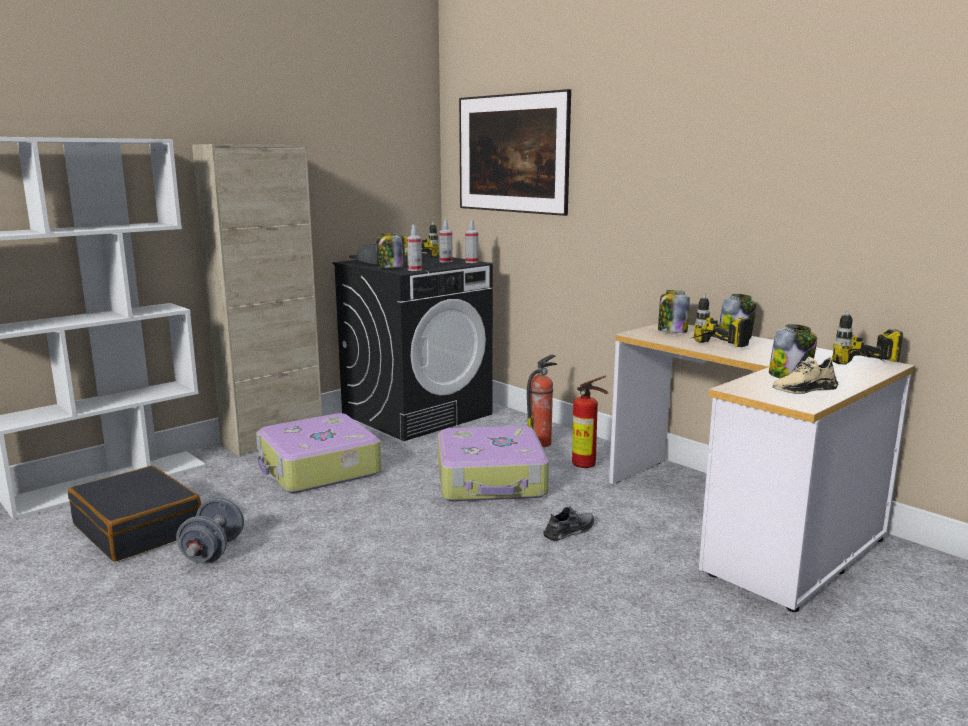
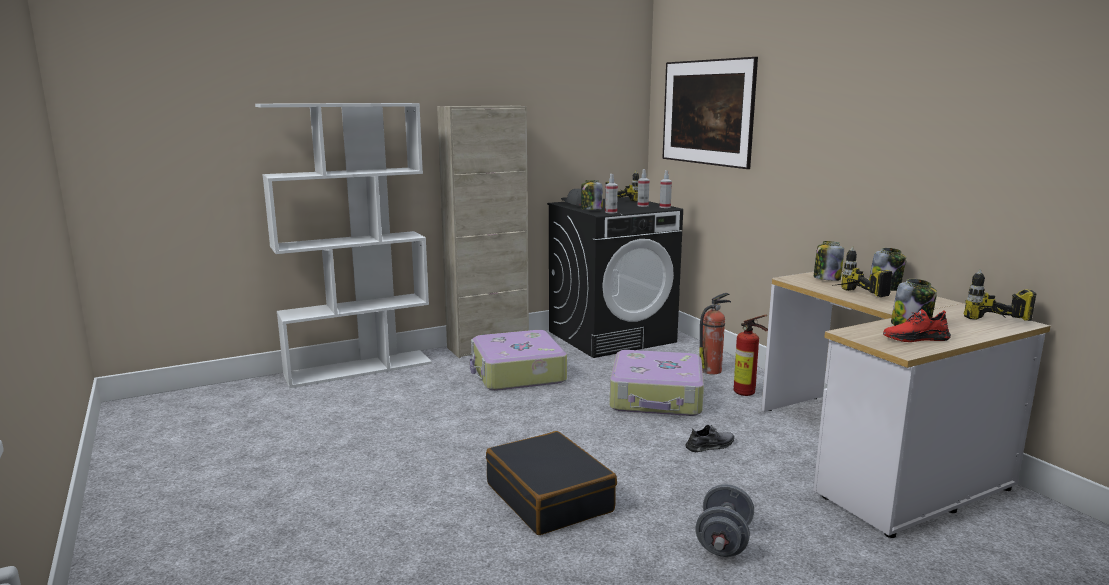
camera: 15 degrees right, 0 degrees up
(138, 528) = (372, 404): black suitcase -> black suitcase (550, 497)
(213, 551) = (421, 427): grey dumbbell -> grey dumbbell (723, 542)
(803, 389) = (915, 338): beige shoe -> red shoe

